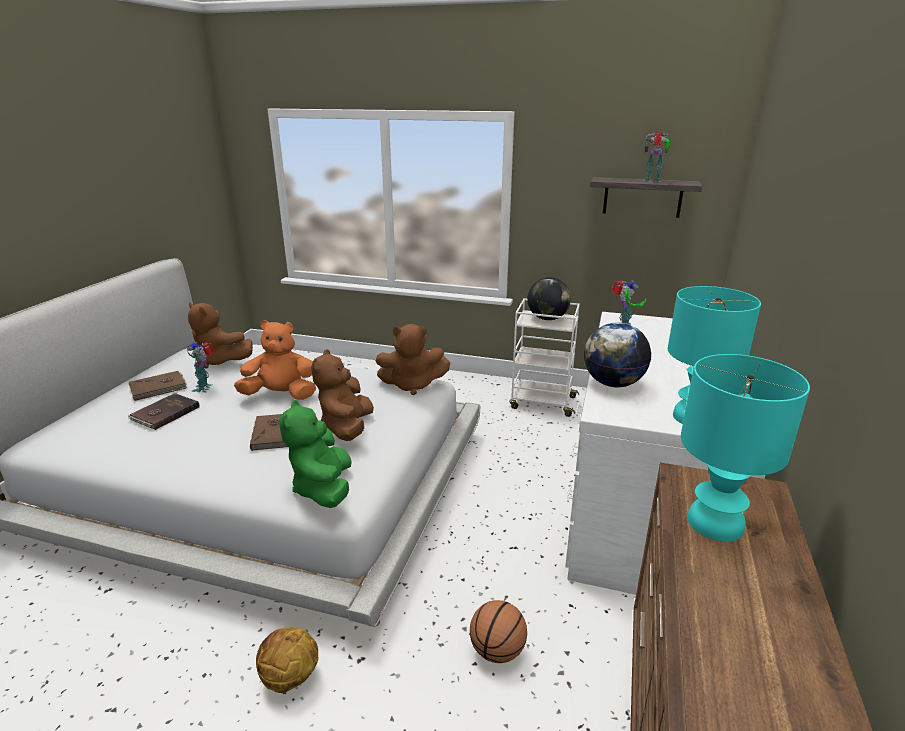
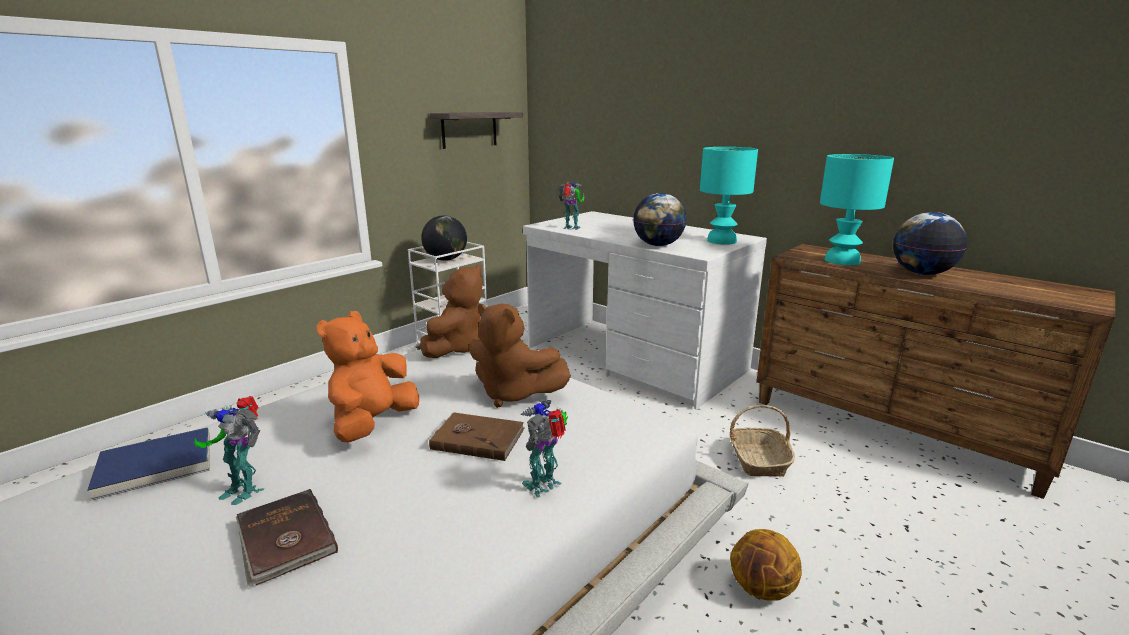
camera: 65 degrees left, 5 degrees down
(158, 388) = (154, 546): brown book -> none
(221, 361) = (156, 466): brown plush toy -> blue book
(323, 489) = (627, 424): green plush toy -> none
(497, 651) = (758, 459): basketball -> basket
(653, 180) = (482, 112): toy robot -> toy robot (545, 485)
(733, 612) = (922, 273): none -> globe

